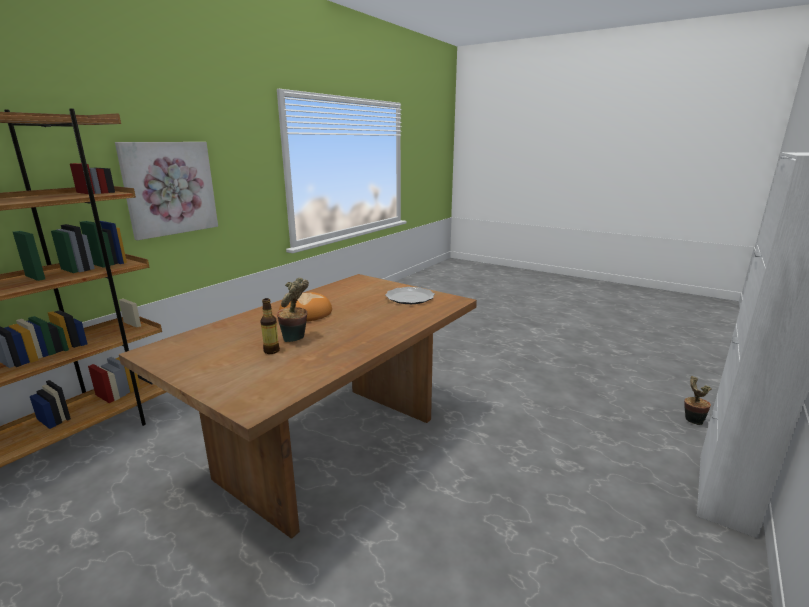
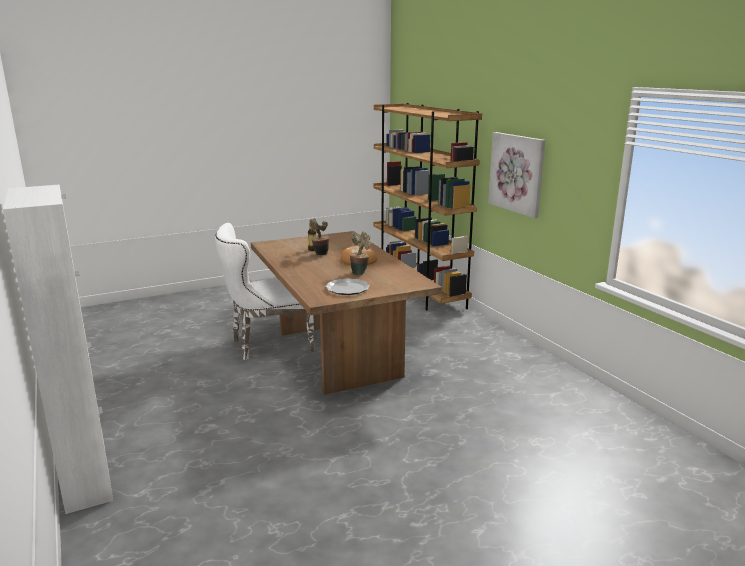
camera: 120 degrees right, 0 degrees up
(345, 531) = (267, 345): none -> white chair
(691, 420) = (133, 542): potted plant -> potted plant (360, 272)

